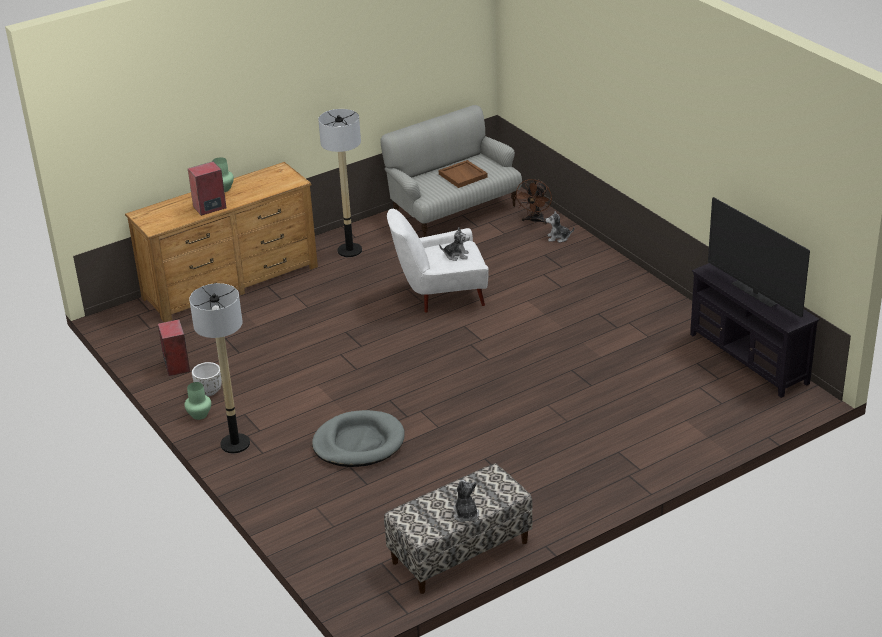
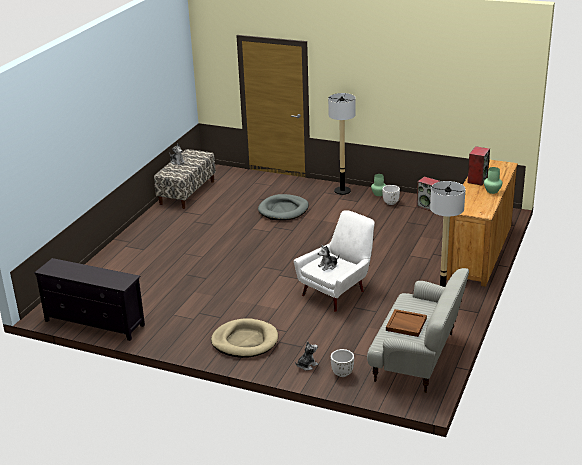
camera: 145 degrees right, 5 degrees down
(534, 221) = (342, 373): brown fan -> white planter
(595, 279) = (245, 341): none -> beige dog bed
(754, 293) = (86, 273): television -> none

